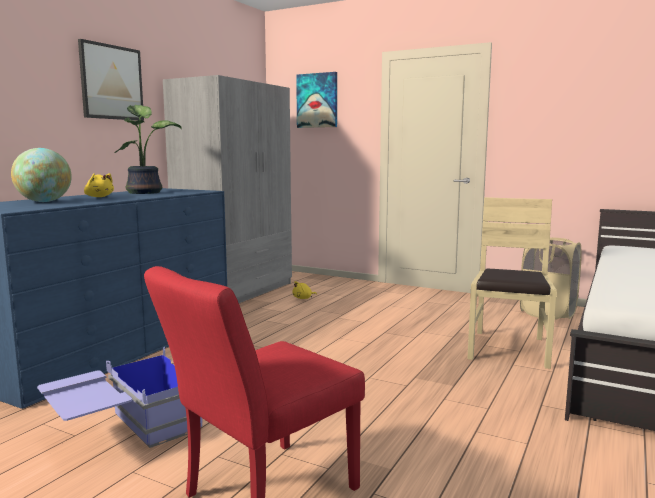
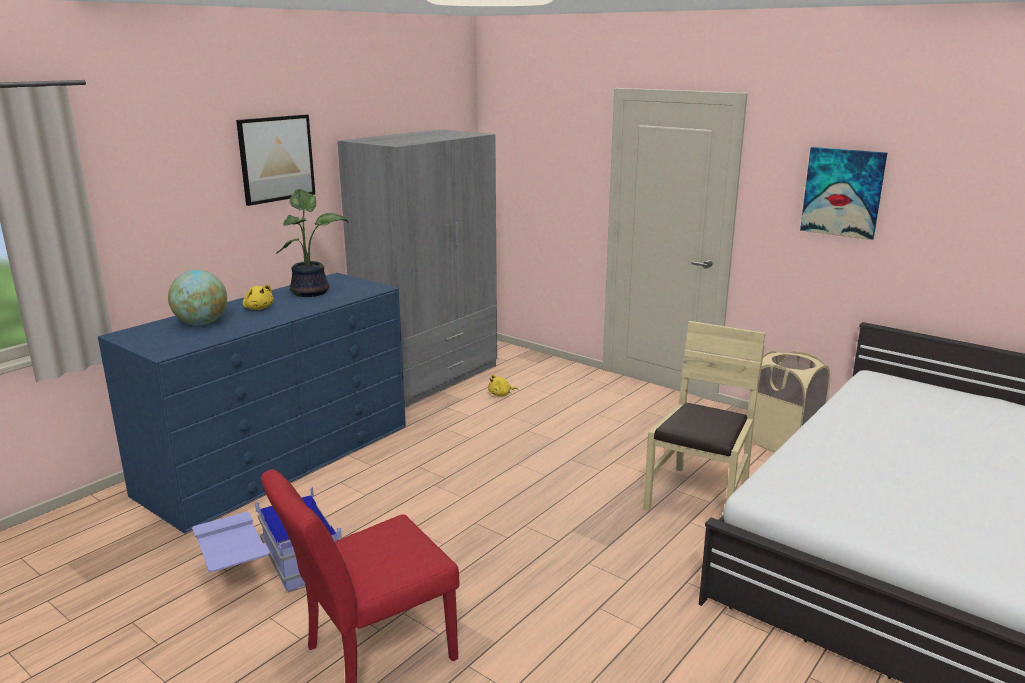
camera: 10 degrees right, 10 degrees up
(317, 100) = (537, 139): picture -> picture (842, 192)

